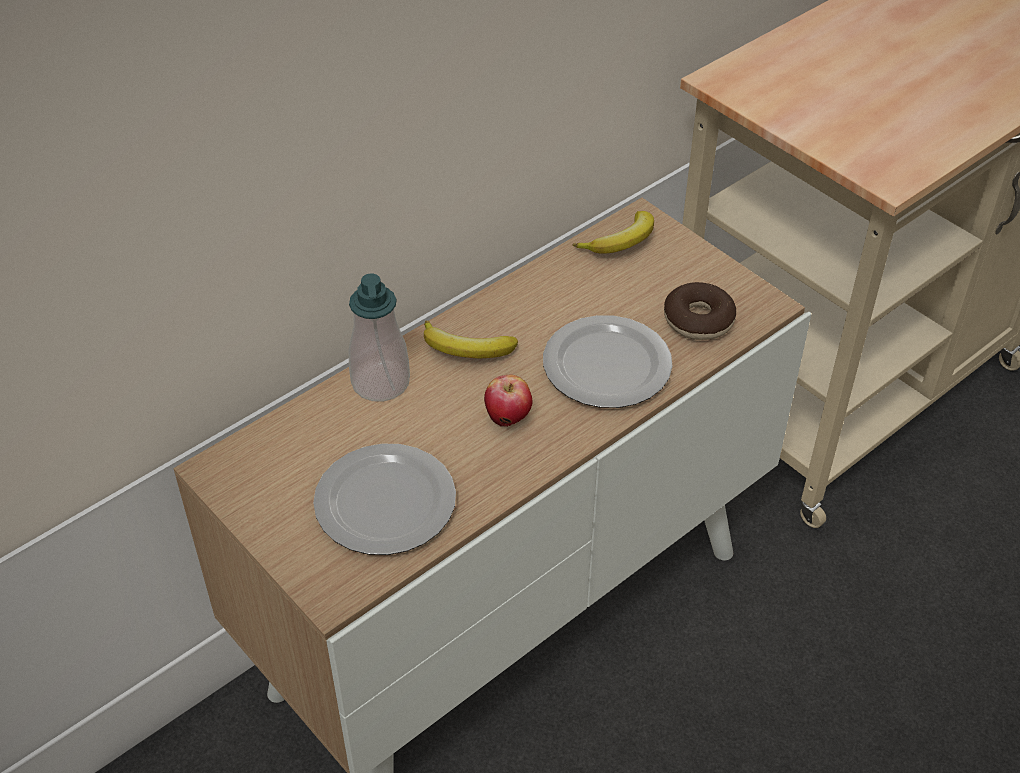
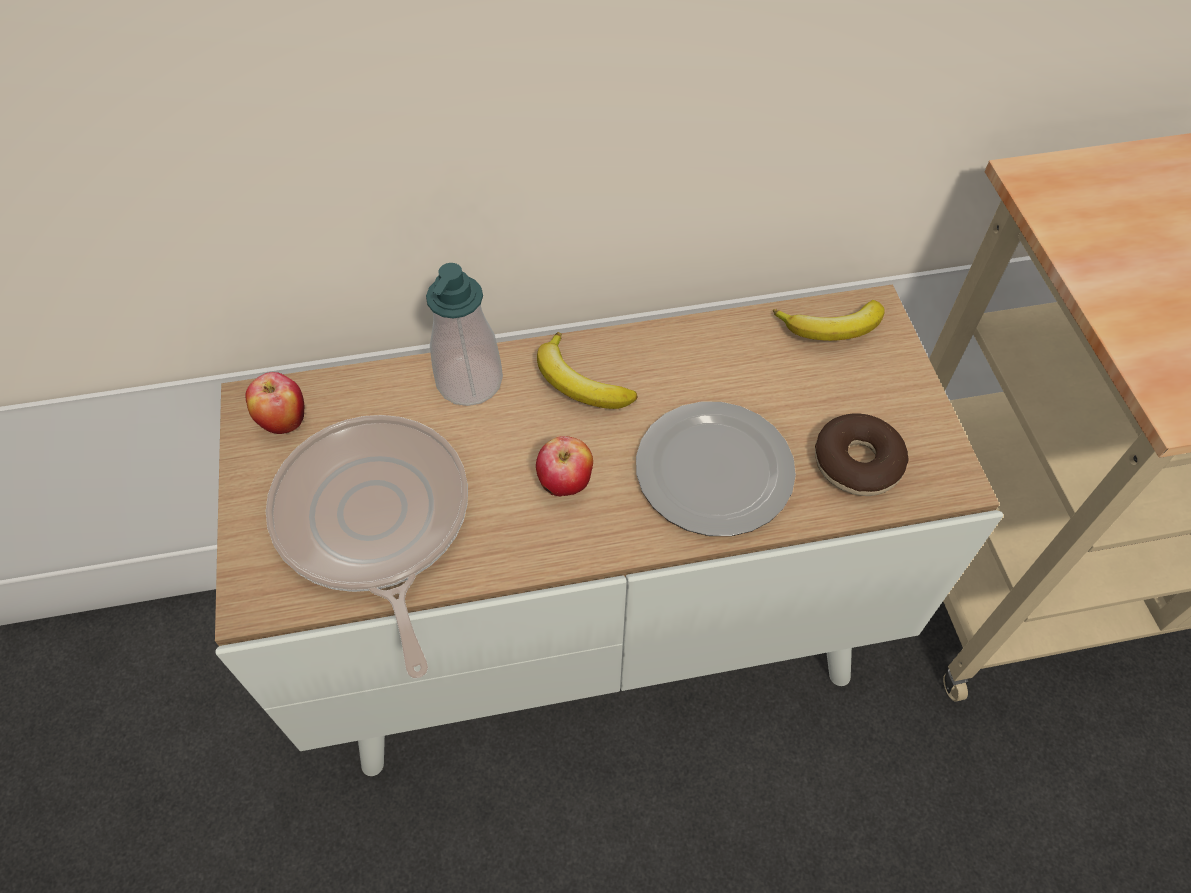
camera: 30 degrees right, 10 degrees up
(252, 471) = (283, 421): none -> apple
(385, 505) = (375, 523): plate -> frying pan

